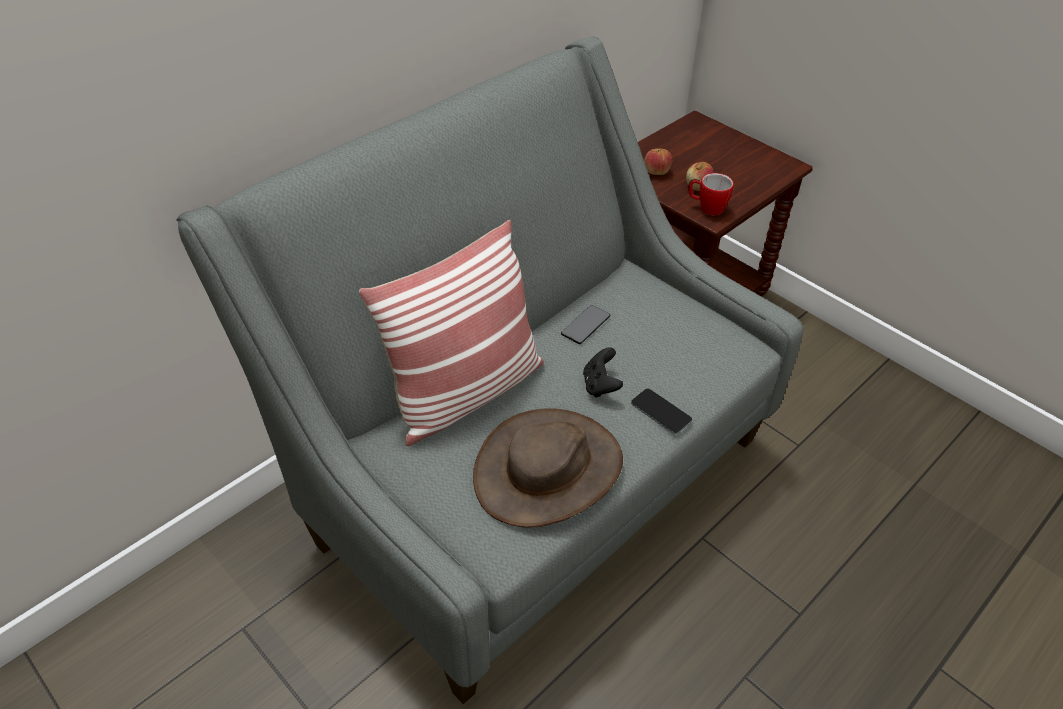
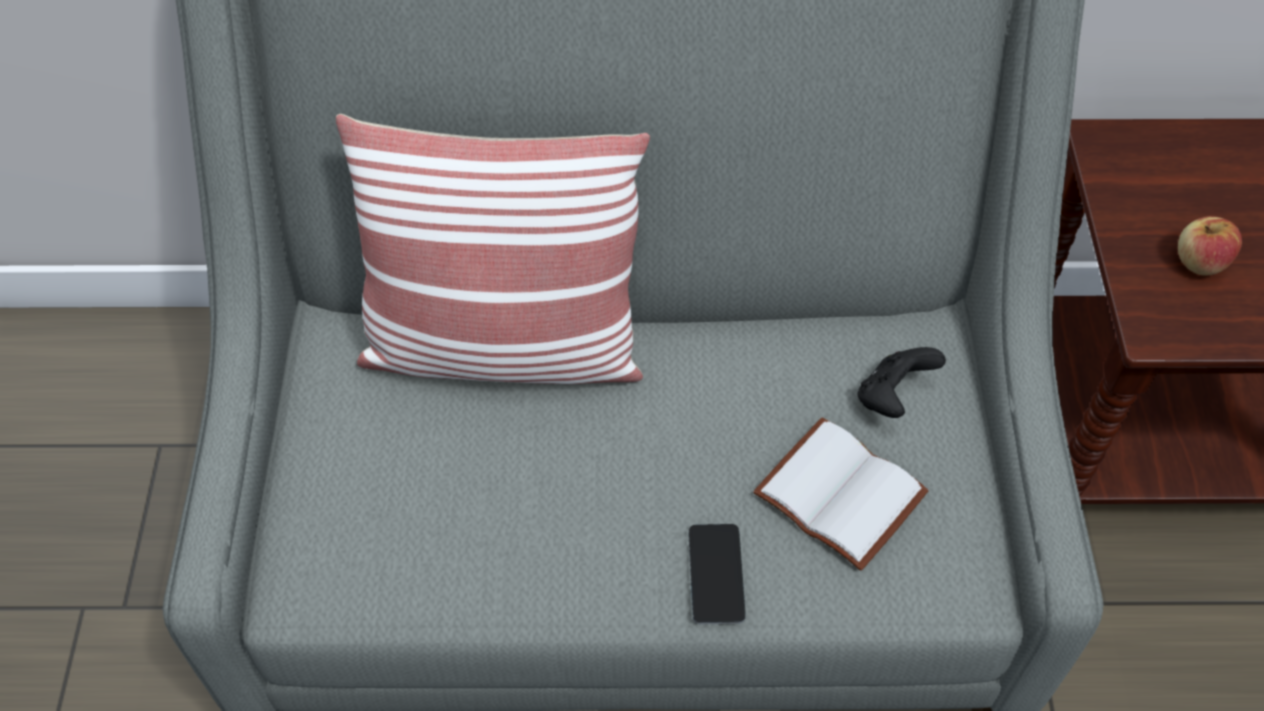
camera: 45 degrees right, 10 degrees up
(548, 470) = (477, 533): brown hat -> none
(585, 325) = (768, 366): phone -> none
(600, 385) = (681, 470): black game controller -> black game controller (892, 397)
(656, 171) = (1158, 190): apple -> none
(669, 349) = (844, 493): none -> white book
(706, 208) = (1167, 307): mug -> none

